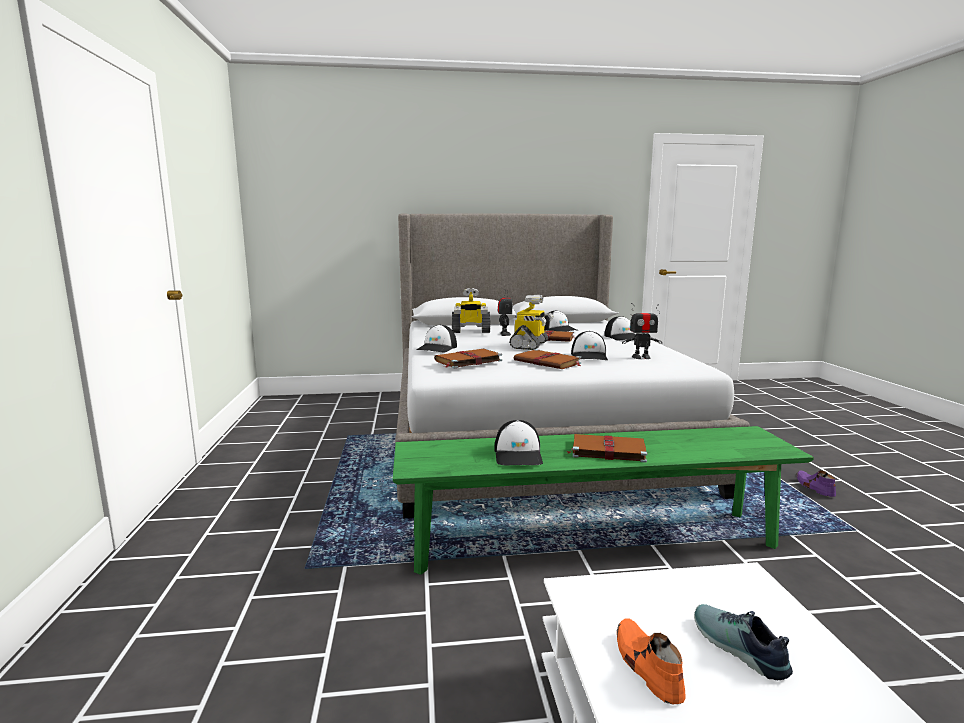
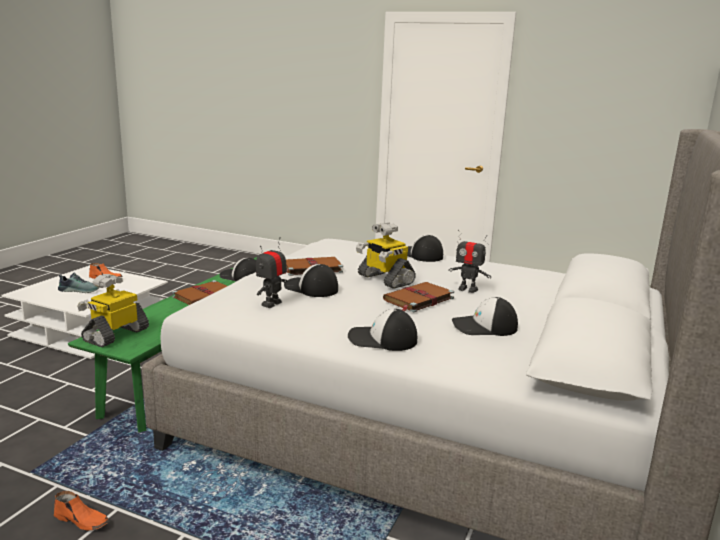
camera: 120 degrees right, 5 degrees up
(467, 361) = (346, 247): brown book -> none
(470, 331) = (510, 283): toy robot -> toy robot (115, 335)
(814, 487) = (82, 520): purple shoe -> orange shoe

